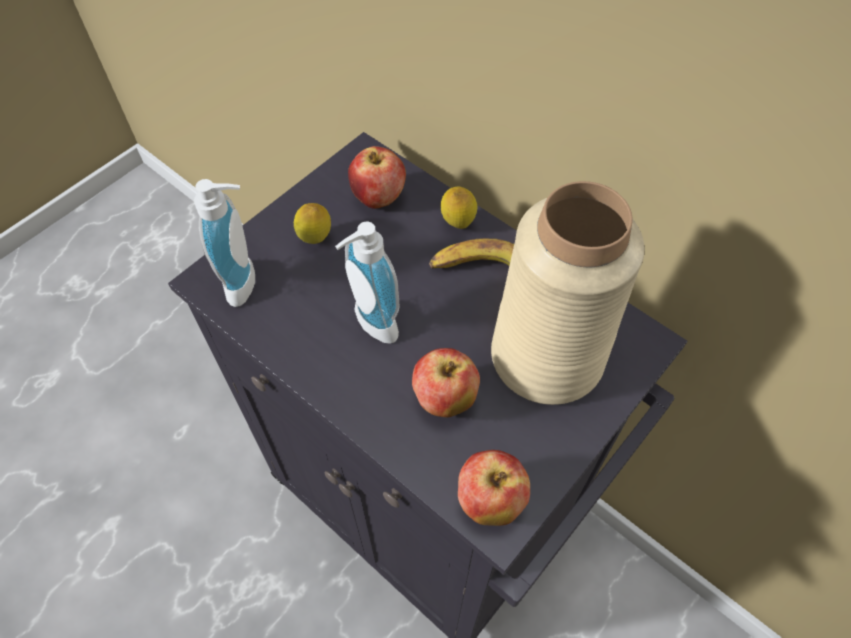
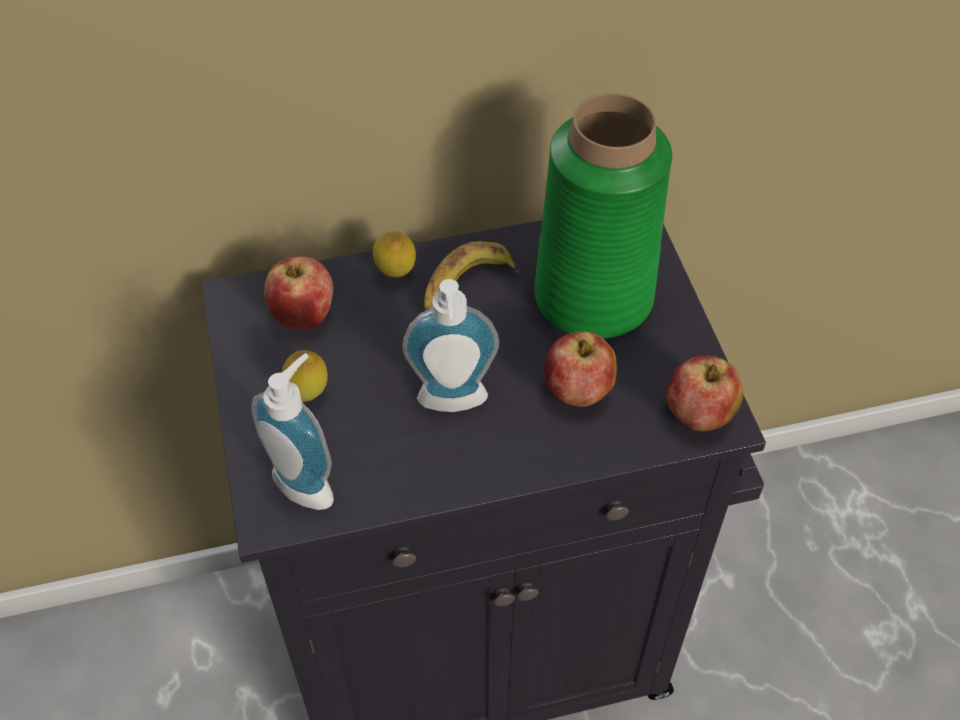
camera: 55 degrees left, 5 degrees down
(546, 357) = (593, 297): beige vase -> green vase

